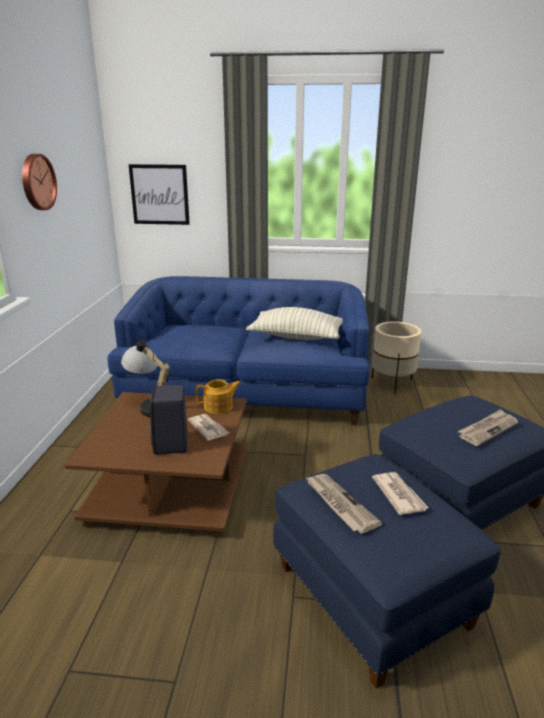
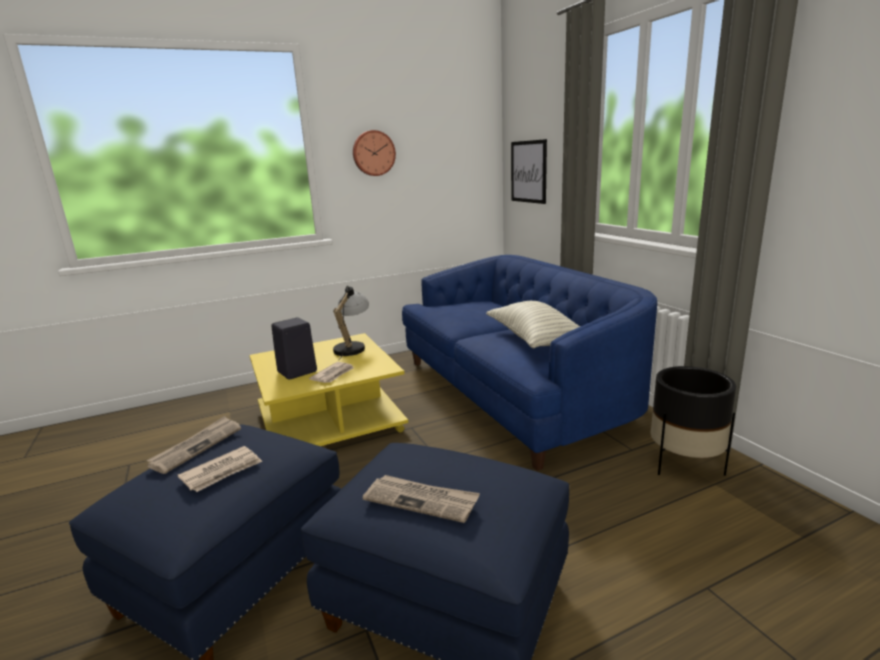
camera: 60 degrees right, 5 degrees down
(173, 487) = (331, 421): brown coffee table -> yellow coffee table
(219, 407) = (374, 366): teapot -> none
(392, 384) = (685, 464): beige planter -> black planter

